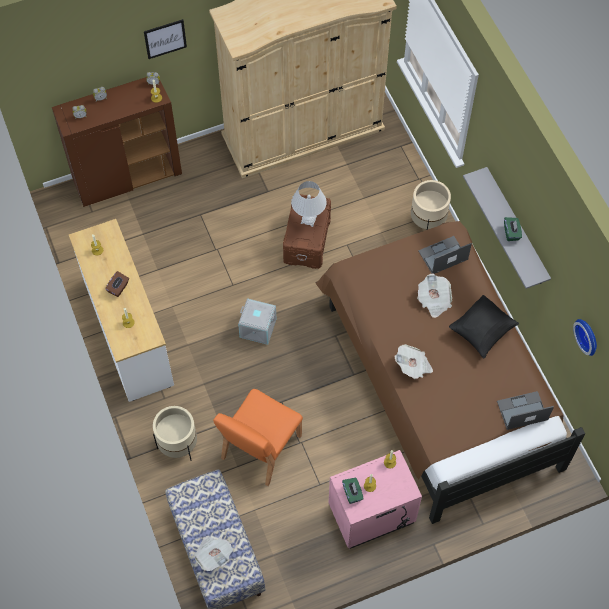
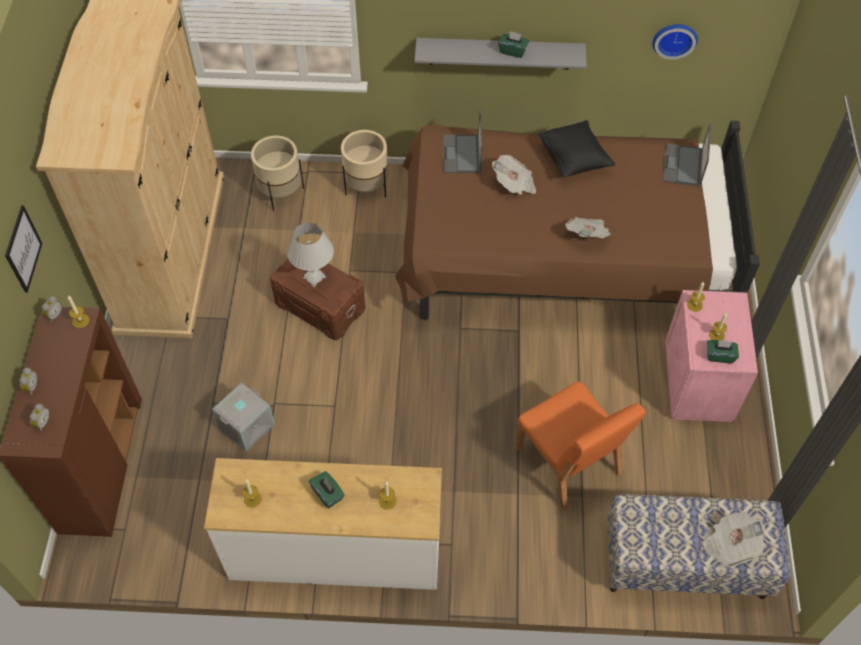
camera: 65 degrees left, 5 degrees down
(118, 288) = (328, 494): brown tissue box -> green tissue box
(178, 445) = (524, 553): beige planter -> beige planter (281, 193)
(257, 328) = (409, 403): grey storage box -> grey storage box (247, 426)

